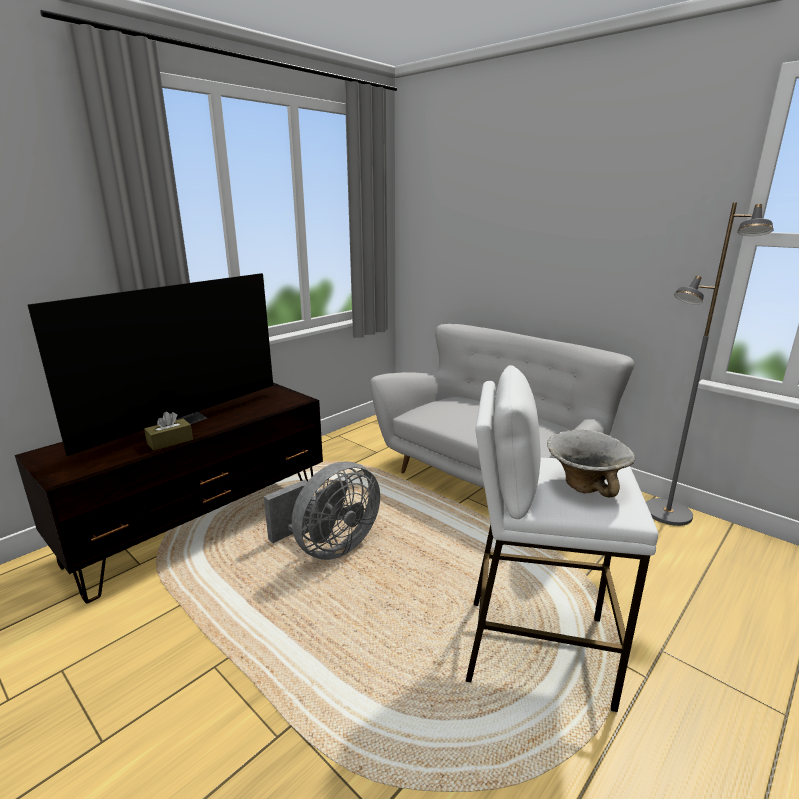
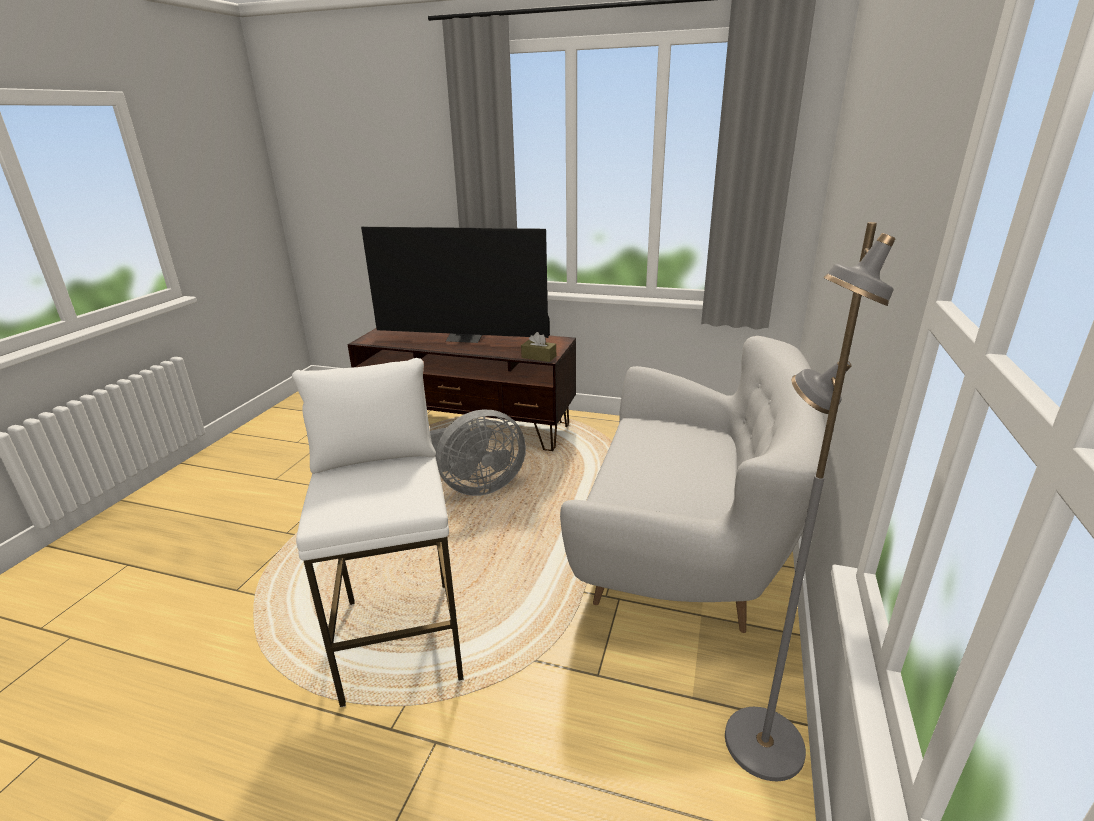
camera: 65 degrees right, 5 degrees up
(170, 441) = (430, 346): brown tissue box -> brown tissue box (539, 357)
(329, 547) = (477, 486): grey fan -> grey fan turned 45 degrees counterclockwise
(585, 485) = (365, 489): bowl -> none

